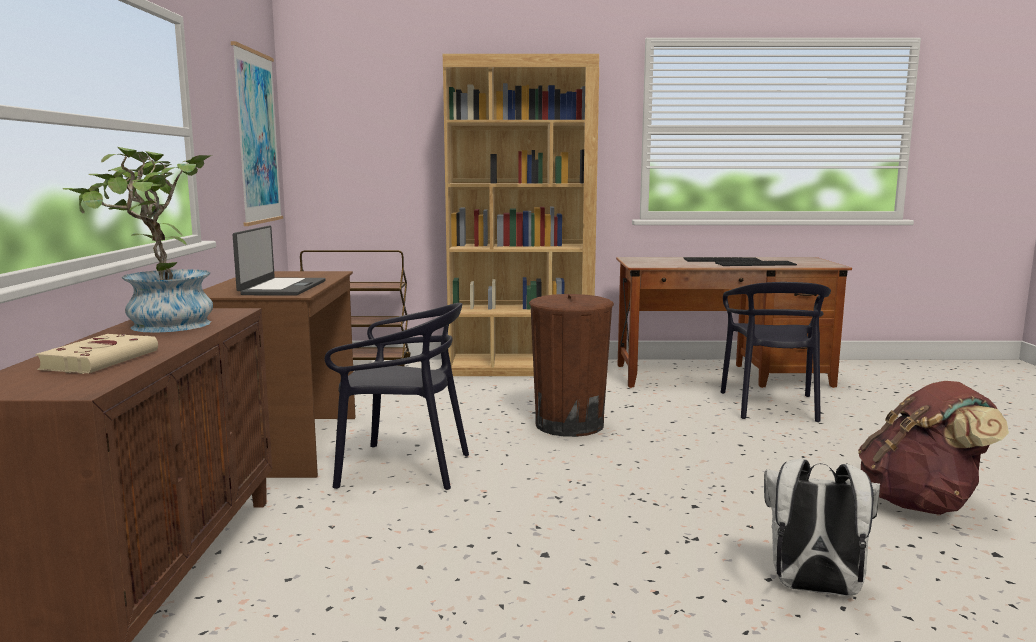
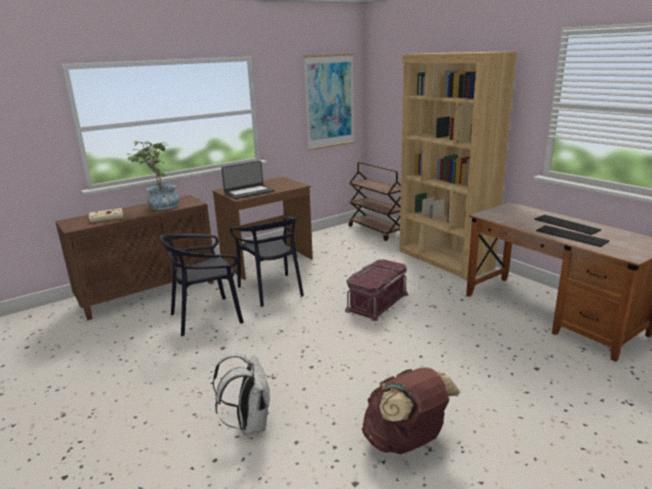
camera: 55 degrees right, 10 degrees up
(569, 424) = (376, 302): brown trash can -> red storage box
(771, 406) = (516, 347): black chair -> black chair (207, 317)

